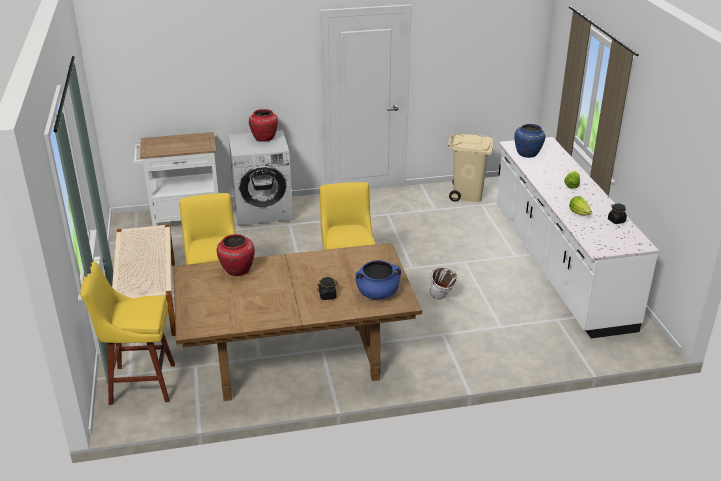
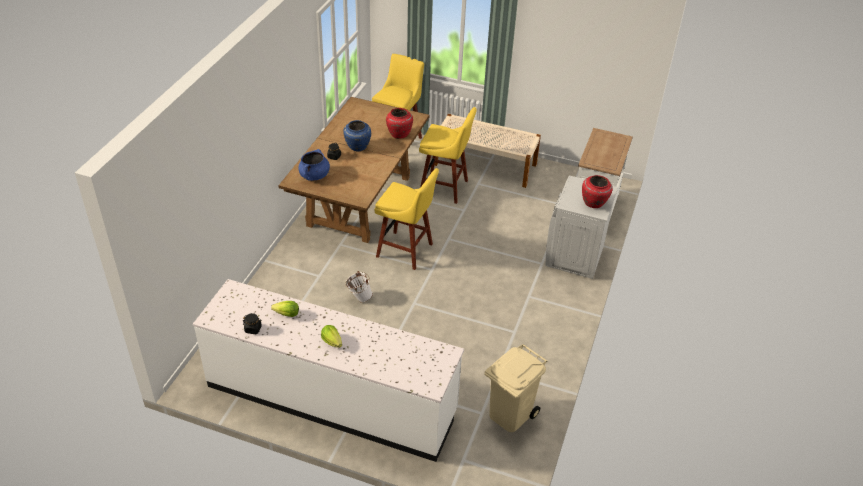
camera: 120 degrees right, 10 degrees up
(528, 154) = (417, 352): blue vase -> blue vase (357, 147)

